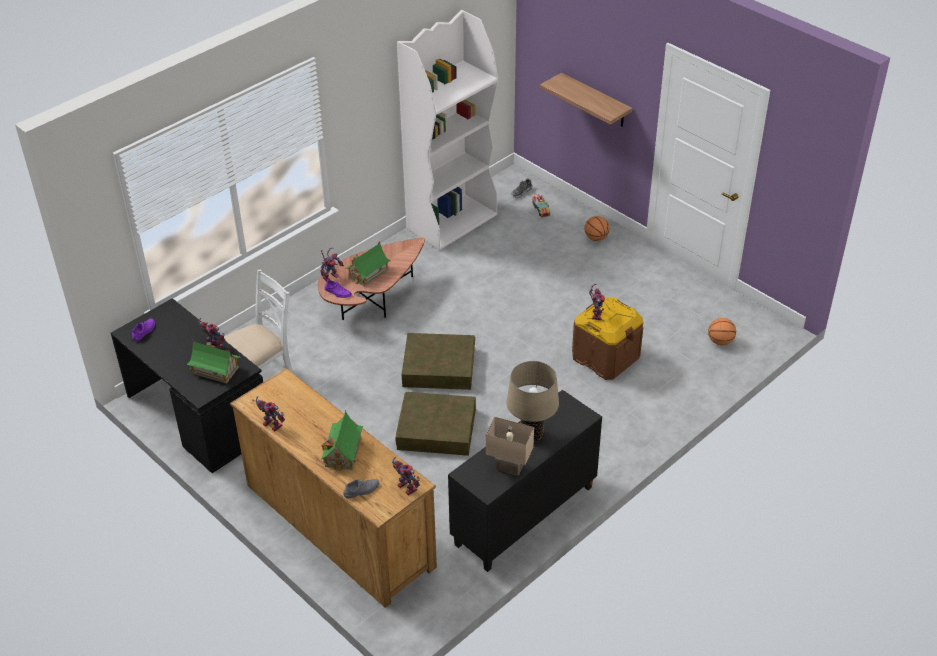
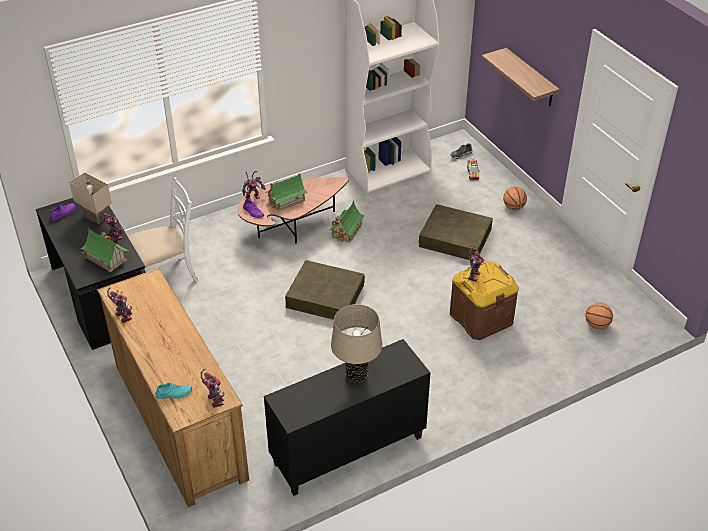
camera: 15 degrees right, 0 degrees up
(343, 452) = (173, 355): toy house -> toy house (347, 231)
(361, 490) = (174, 393): grey shoe -> turquoise shoe
(436, 429) = (300, 352): brown storage box -> brown storage box (455, 238)
(510, 466) = (323, 401): beige table lamp -> beige table lamp (97, 216)

